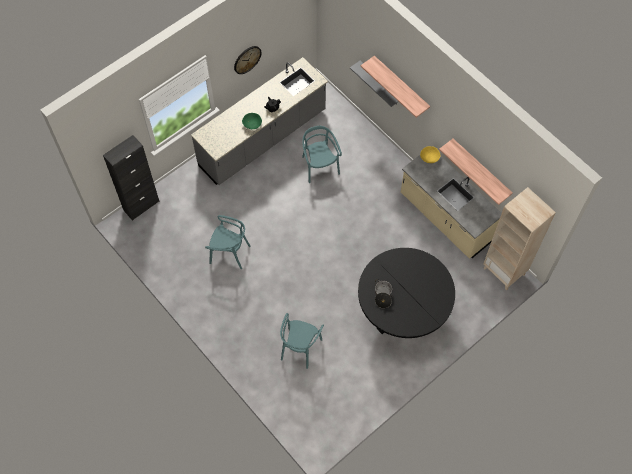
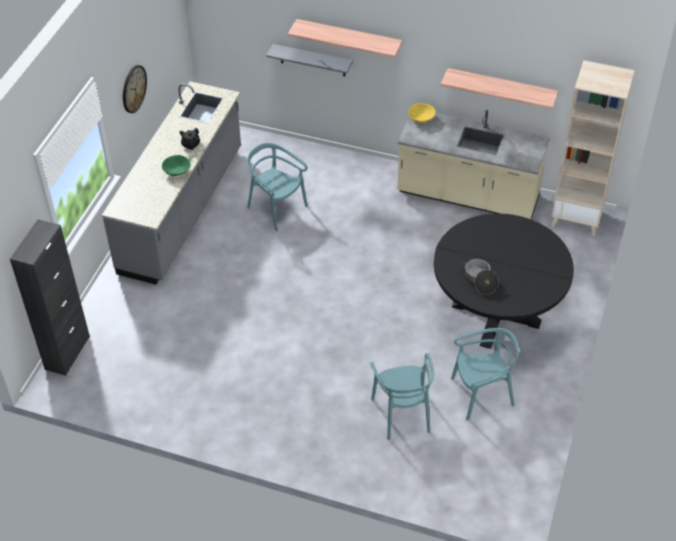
camera: 30 degrees left, 15 degrees down
(229, 253) = (229, 351): turquoise chair -> turquoise chair (482, 394)

